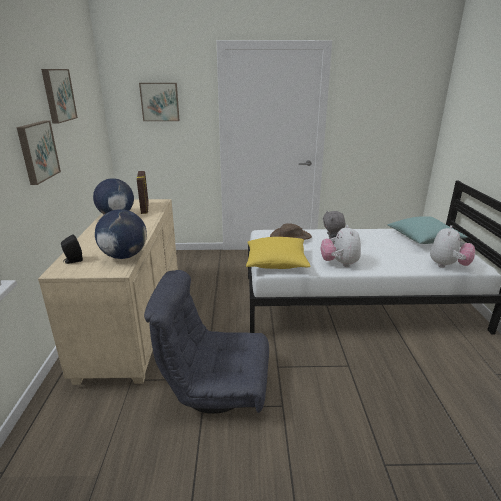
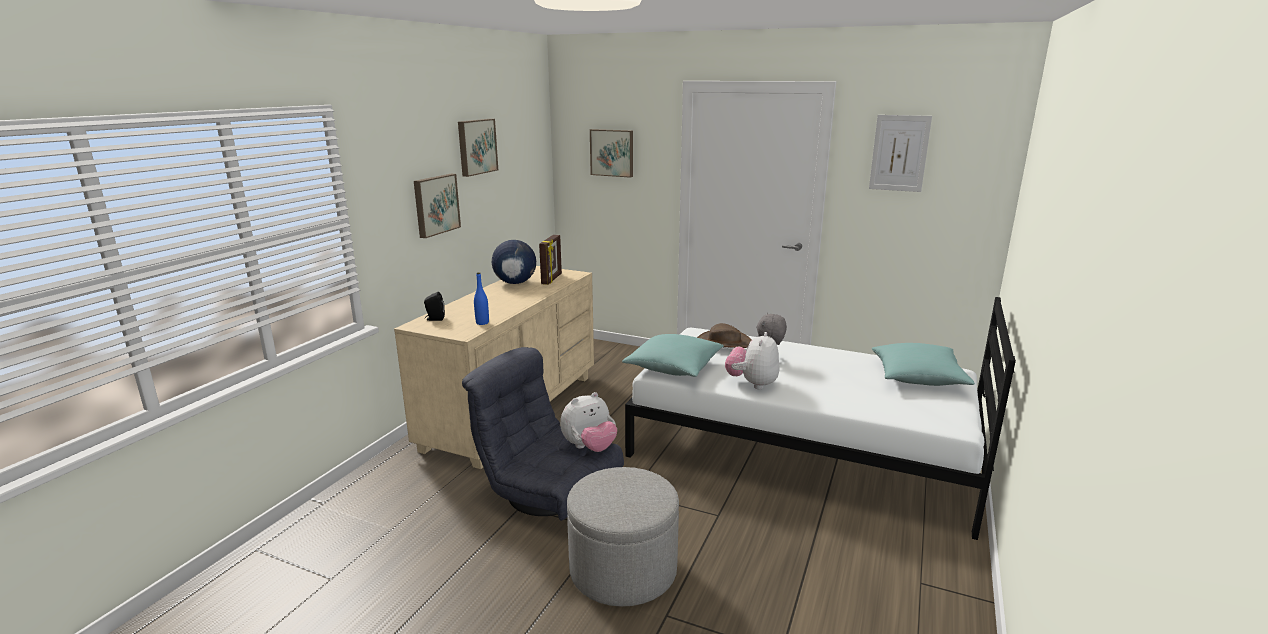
camera: 25 degrees right, 5 degrees down
(124, 256) = (482, 323): globe -> blue bottle
(276, 262) = (674, 367): yellow pillow -> turquoise pillow
(324, 436) = (623, 570): none -> grey ottoman
(374, 92) = (899, 153): none -> picture
(448, 266) = (904, 415): plush toy -> plush toy (589, 448)

